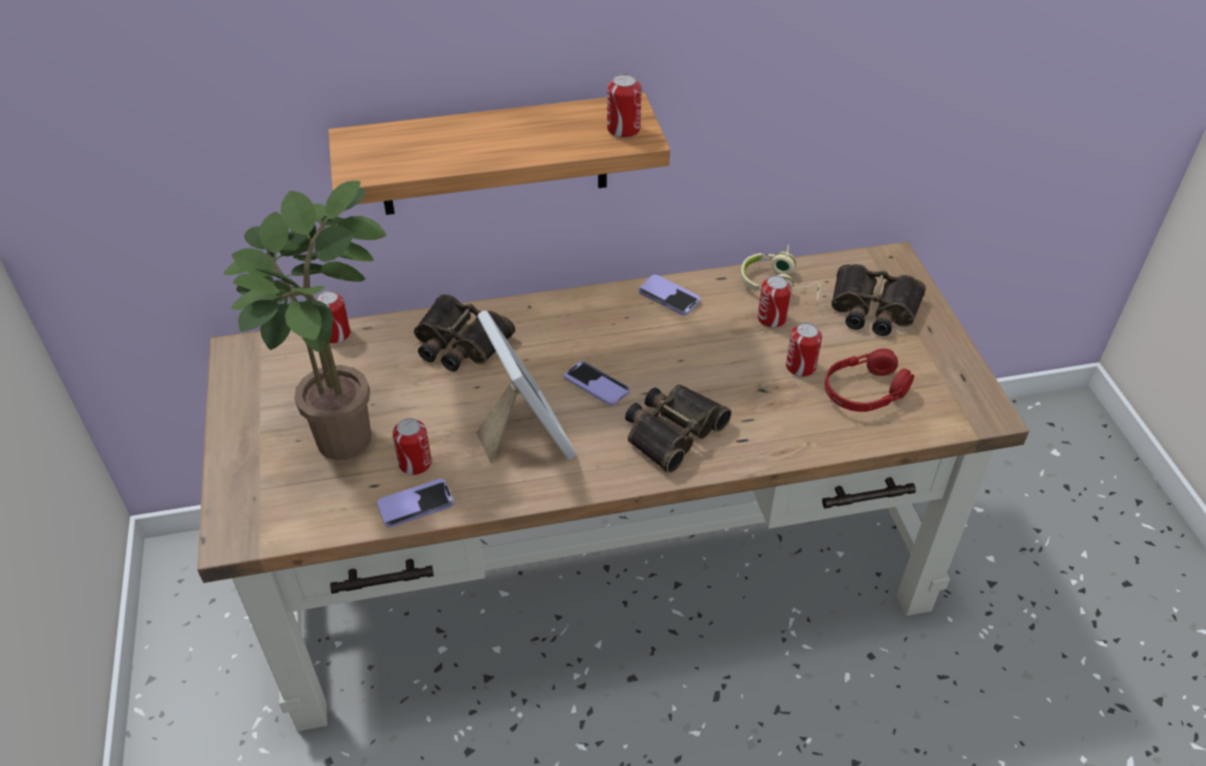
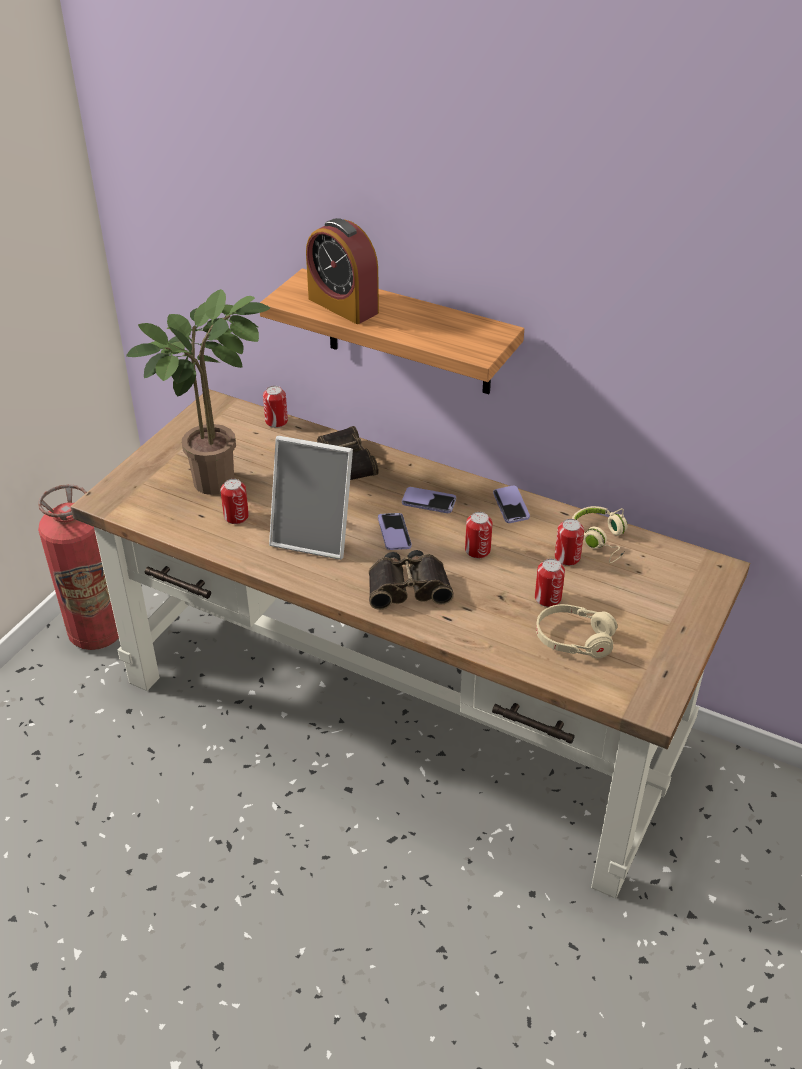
camera: 40 degrees right, 5 degrees down
(200, 702) = (97, 633): none -> fire extinguisher
(416, 504) = (210, 538): phone -> phone (428, 501)
(435, 150) = (343, 305): none -> alarm clock
(524, 434) = (315, 536): picture frame -> picture frame turned 90 degrees clockwise
(623, 129) = (475, 343): can -> can (477, 550)
(864, 391) = (574, 639): red headphones -> beige headphones
(872, 309) = (654, 592): binoculars -> none

